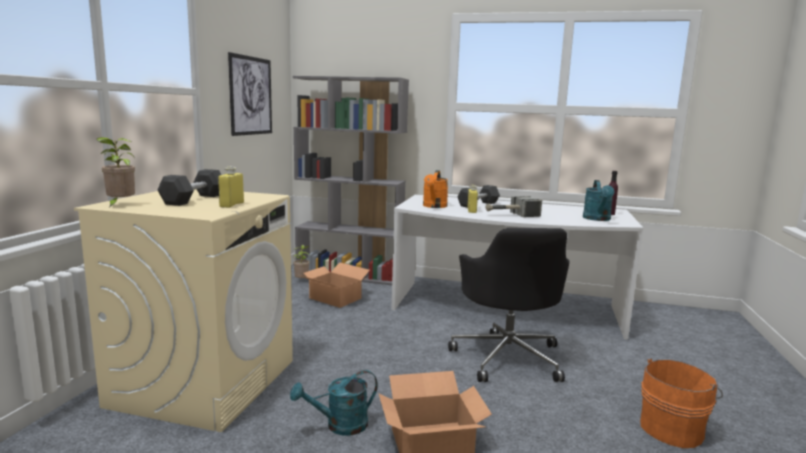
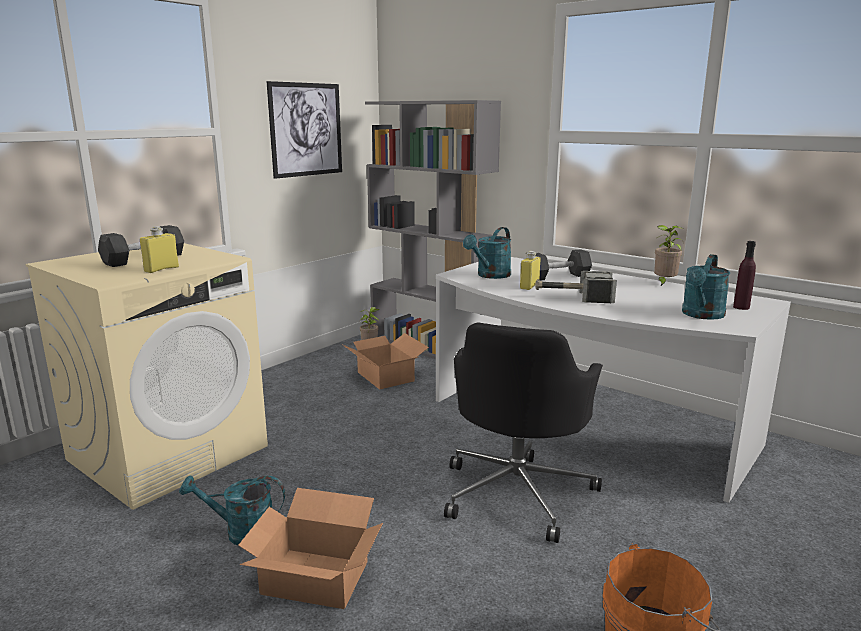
camera: 25 degrees right, 5 degrees up
(120, 205) = (65, 263): potted plant -> potted plant (664, 283)
(434, 206) = (490, 276): orange watering can -> turquoise watering can

